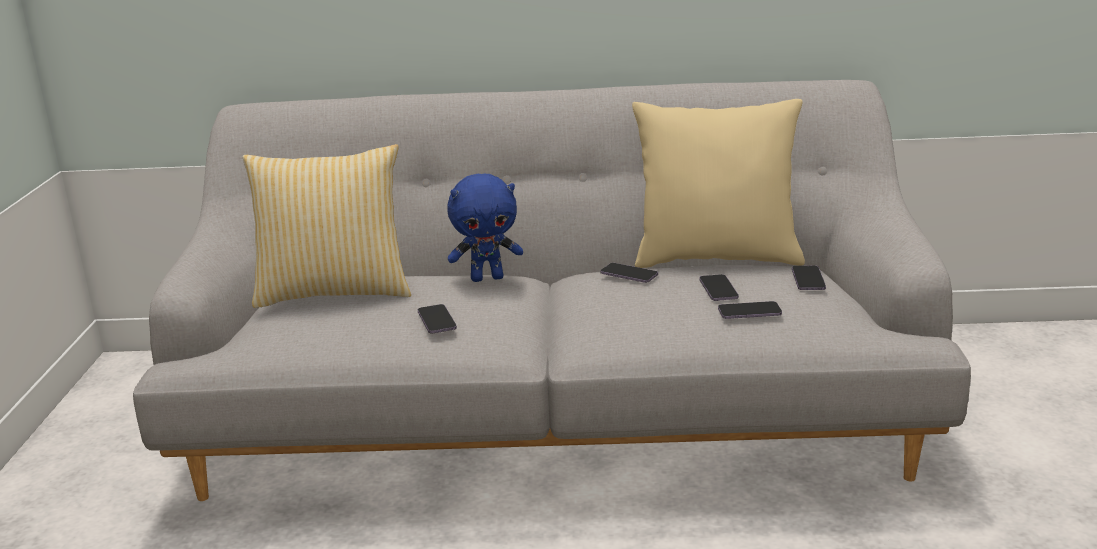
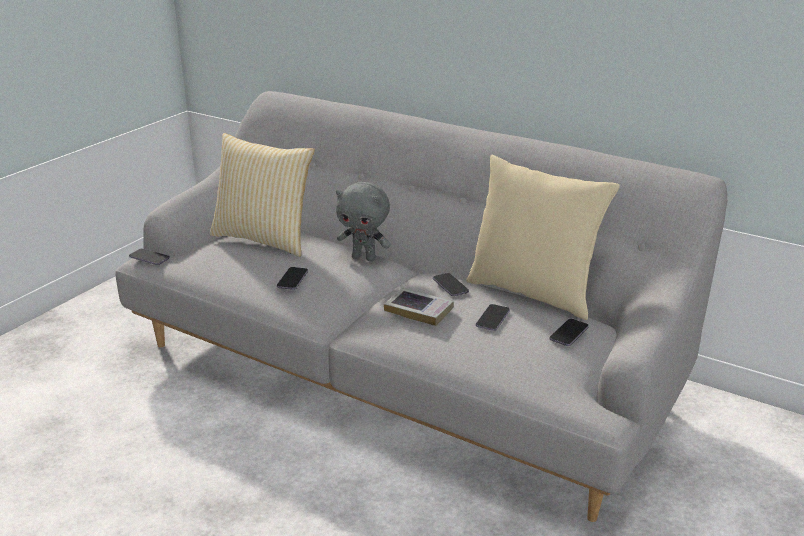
camera: 30 degrees right, 5 degrees up
(487, 278) = (364, 258): blue plush toy -> grey plush toy
(631, 306) = (419, 310): none -> book
(749, 312) = (489, 344): phone -> phone (149, 258)

